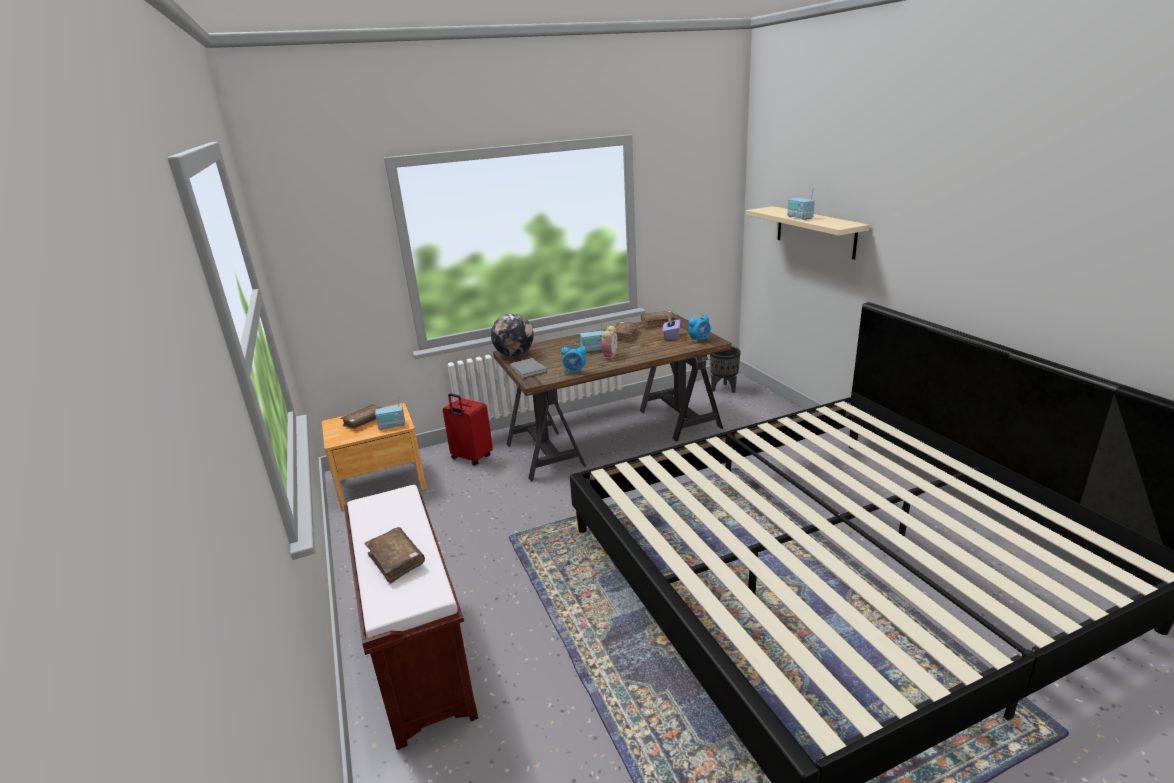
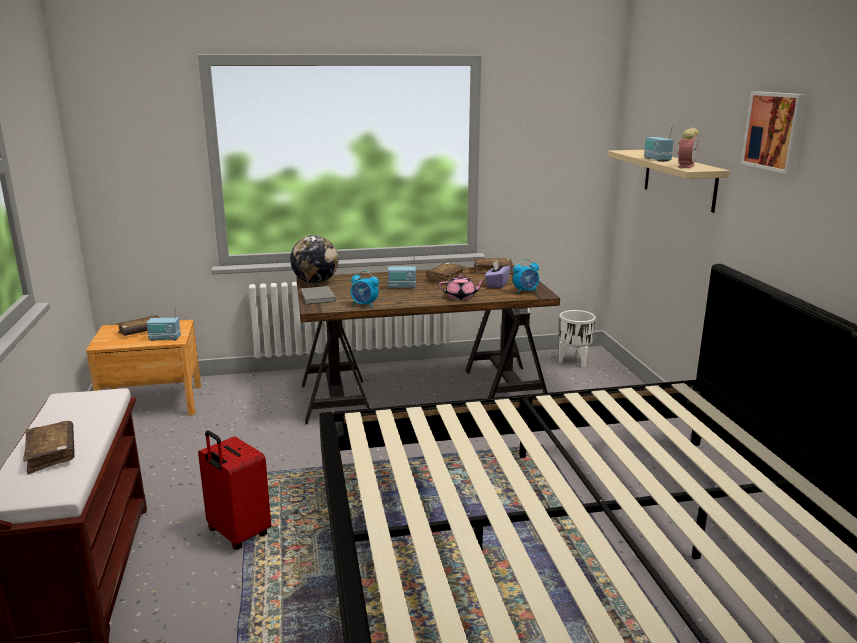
camera: 10 degrees right, 5 degrees down
(471, 458) = (257, 392): red suitcase -> red suitcase (237, 534)
(610, 355) = (415, 294): alarm clock -> alarm clock (686, 166)
(650, 353) = (461, 297): none -> pink teapot
(724, 389) = (574, 361): black planter -> white planter
(916, 192) = (776, 131): none -> picture

